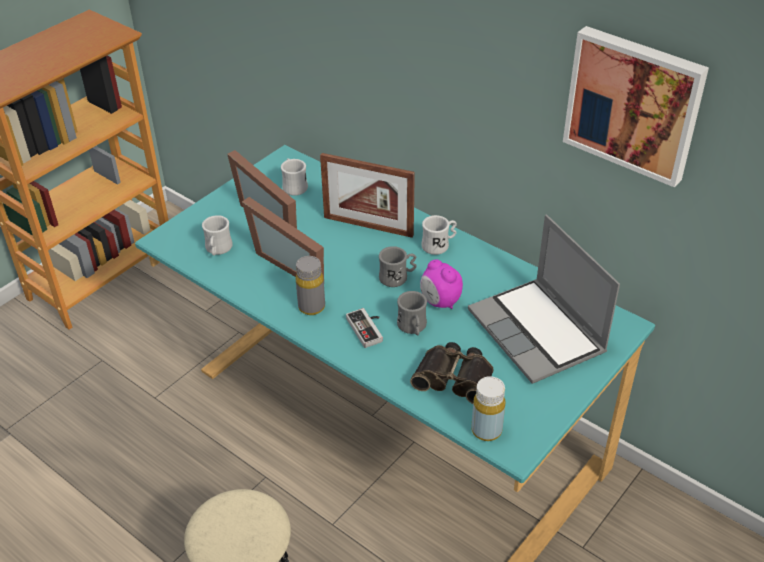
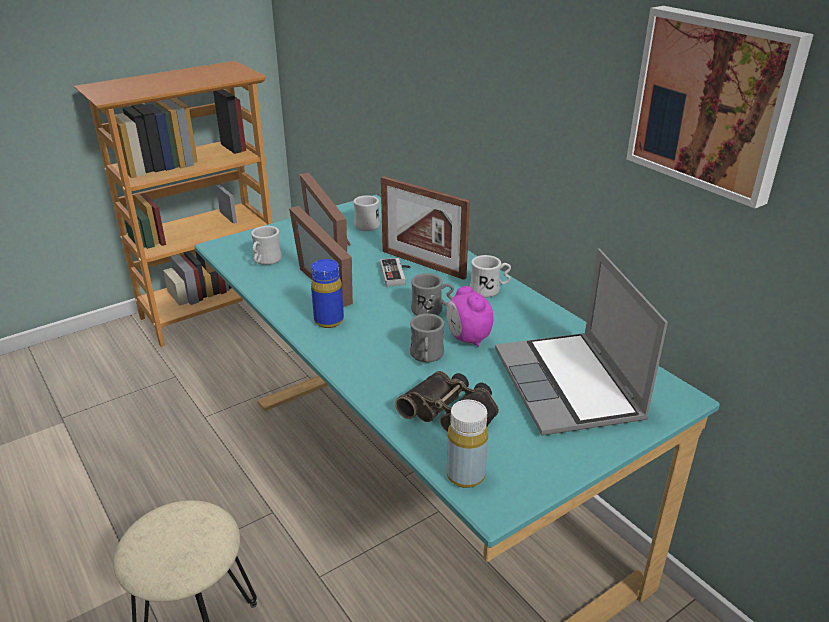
camera: 15 degrees right, 10 degrees down
(311, 307) = (329, 321): grey bottle -> blue bottle
(368, 328) = (378, 349): game controller -> game controller (397, 274)

